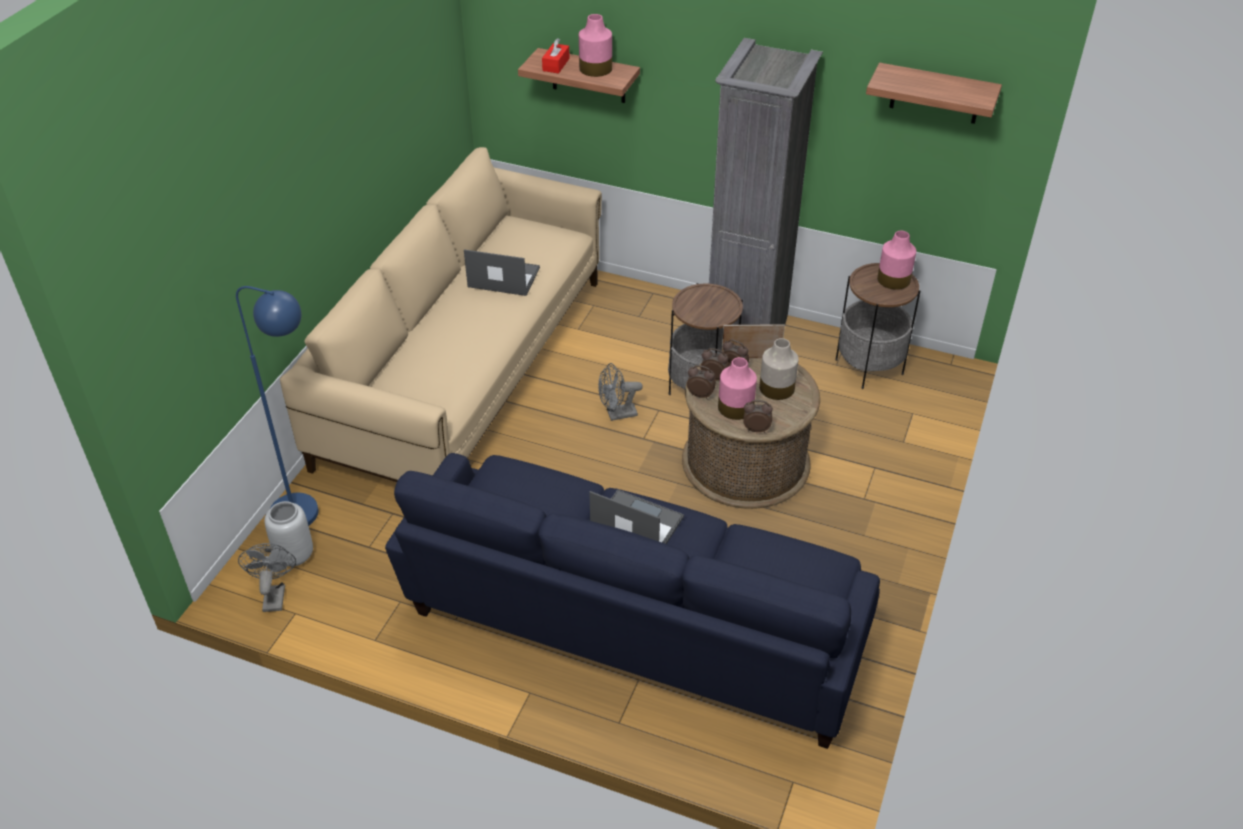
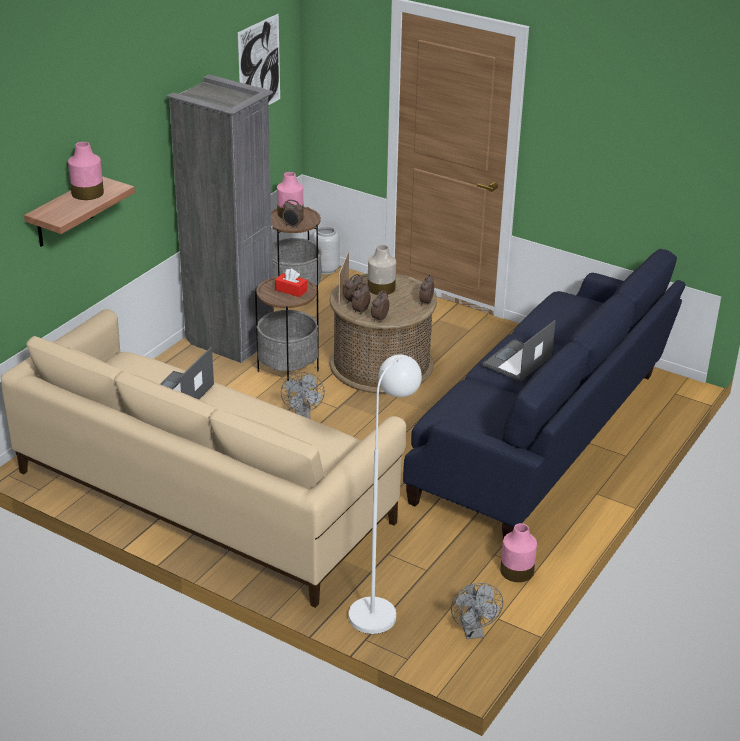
camera: 80 degrees left, 10 degrees down
(274, 594) = (473, 632): grey fan -> grey fan turned 105 degrees counterclockwise
(294, 555) = (426, 618): grey vase -> grey vase (325, 269)
(307, 518) = (380, 608): blue floor lamp -> white floor lamp
(556, 64) = (66, 209): red tissue box -> red tissue box (291, 290)
(736, 407) = (397, 307): pink vase -> pink vase (516, 570)
(862, 286) = (292, 226): none -> alarm clock
(935, 94) = (259, 66): shelf -> picture

